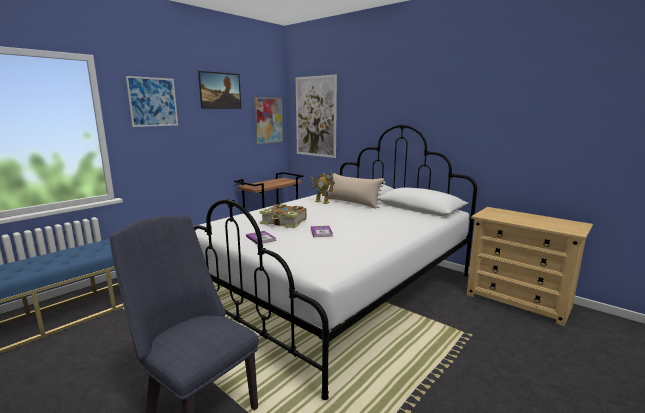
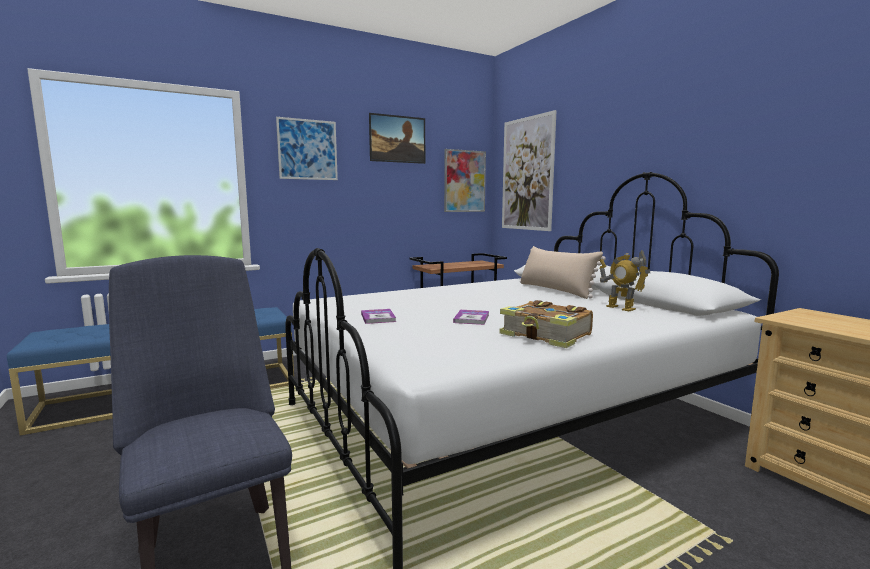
camera: 20 degrees right, 5 degrees down
(284, 222) = (430, 304): book -> book (546, 336)
(322, 202) = (509, 286): toy robot -> toy robot (620, 308)

